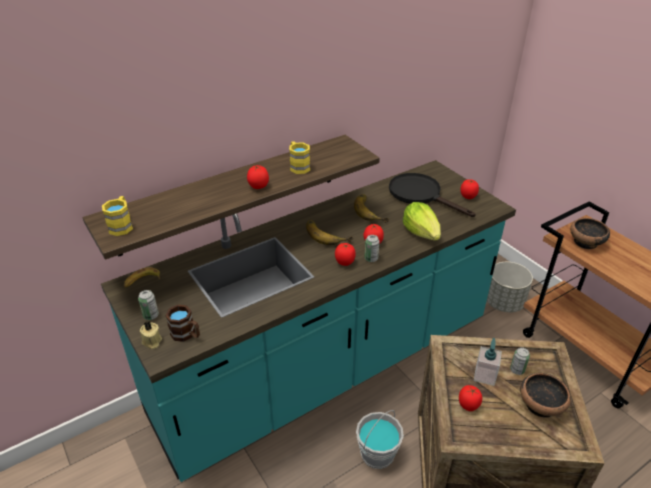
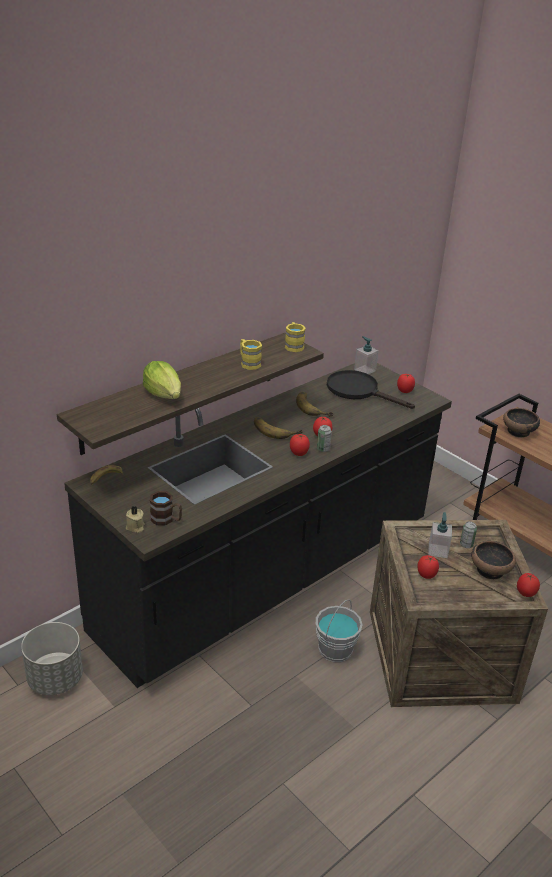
camera: 10 degrees left, 5 degrees down
(122, 225) = (99, 419): yellow mug -> yellow mug (293, 345)
(151, 315) = (126, 506): can -> none
(258, 187) = (216, 382): tomato -> tomato (525, 593)
(325, 368) = (268, 578): turquoise counter -> black counter
(422, 233) = (366, 425): lettuce -> lettuce (164, 394)
(430, 173) = (364, 370): none -> soap dispenser
(504, 302) = (442, 506): grey planter -> grey planter (55, 678)

